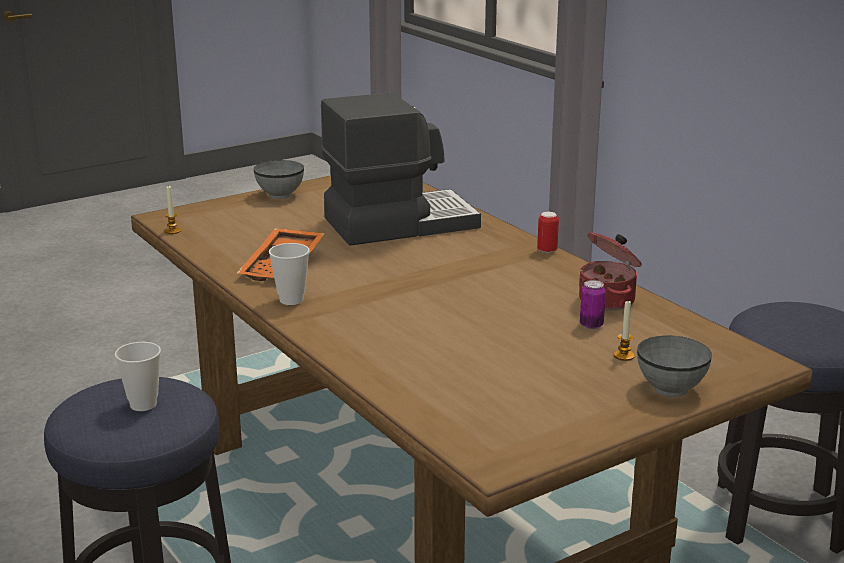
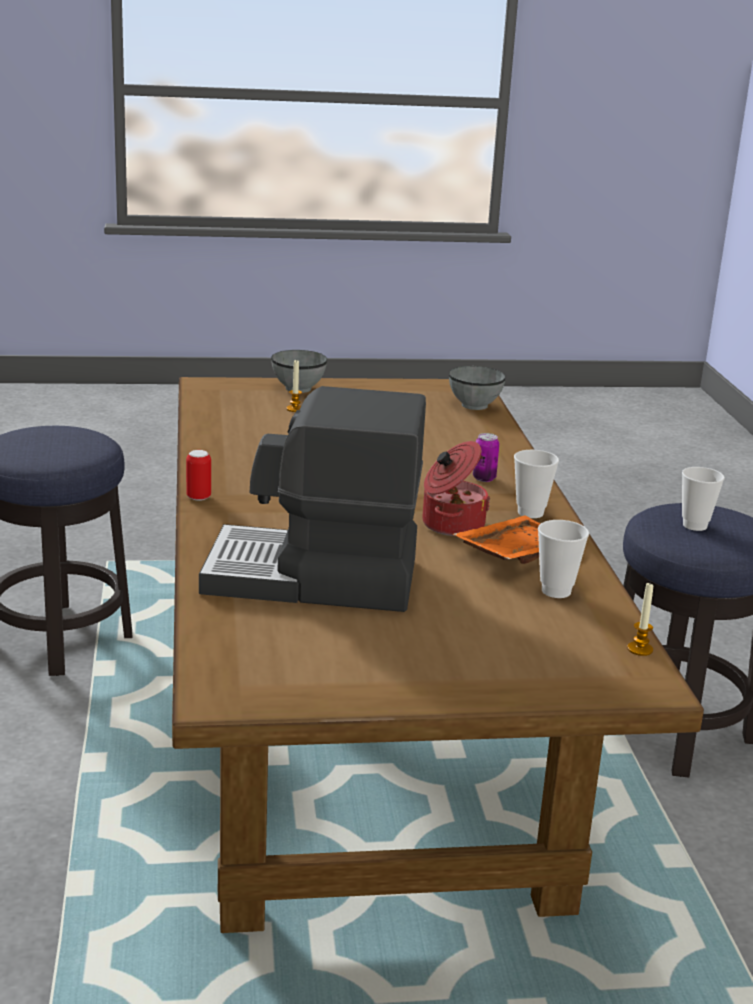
camera: 155 degrees left, 0 degrees up
(239, 249) = (556, 591): none -> cup
(279, 195) = (436, 686): grey bowl -> grey bowl (475, 405)
(591, 325) = (282, 430): can -> can (484, 478)
(608, 300) = (231, 442): cooking pot -> cooking pot (451, 524)

